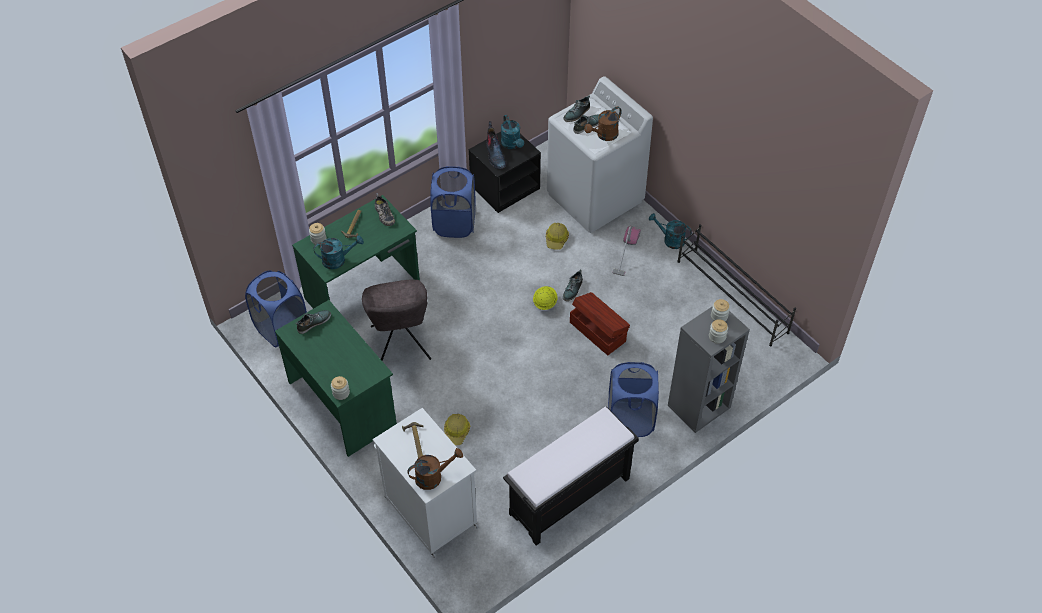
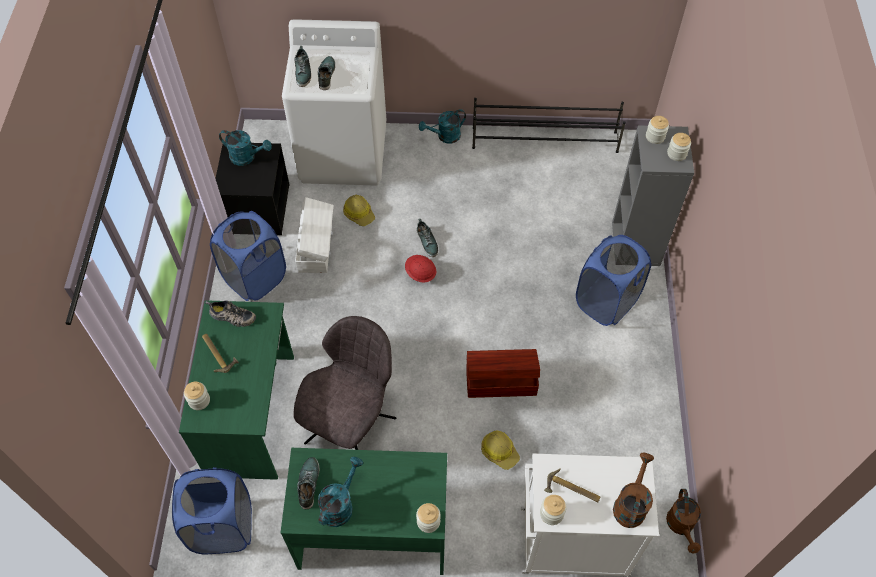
camera: 50 degrees left, 5 degrees up
(338, 260) = (247, 401): turquoise watering can -> turquoise watering can (340, 504)
(391, 441) = (551, 513): none -> jar
(401, 345) = (353, 428): grey chair -> grey chair turned 90 degrees counterclockwise
(495, 155) = (244, 179): boot -> none
(509, 235) = (316, 246): none -> white storage box
(545, 302) = (420, 273): yellow hard hat -> red hard hat
(569, 497) = (650, 409): black bench -> none
(597, 331) = (490, 257): brown storage box -> brown storage box (500, 381)
(604, 135) = (353, 72): brown watering can -> brown watering can (681, 526)
(626, 253) = (426, 176): vacuum cleaner -> none

